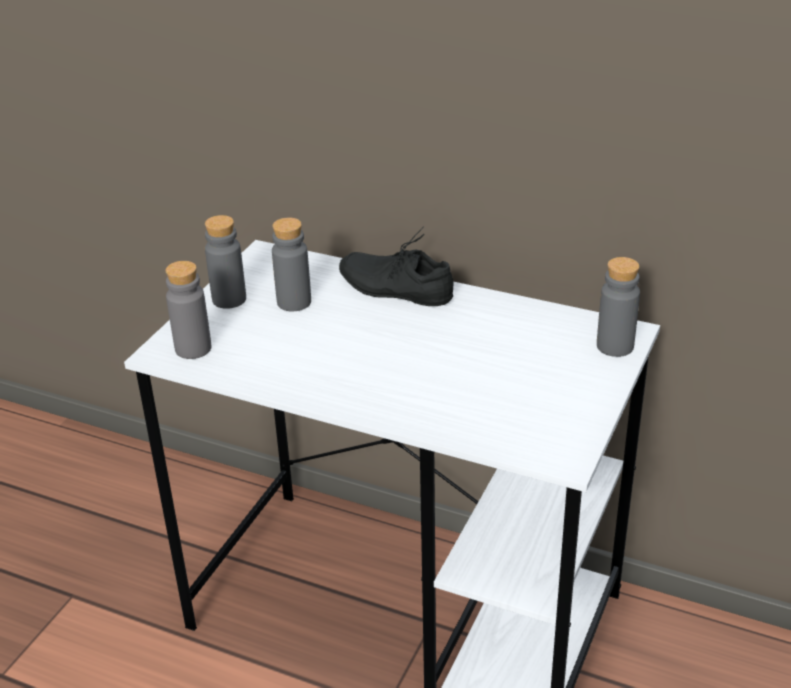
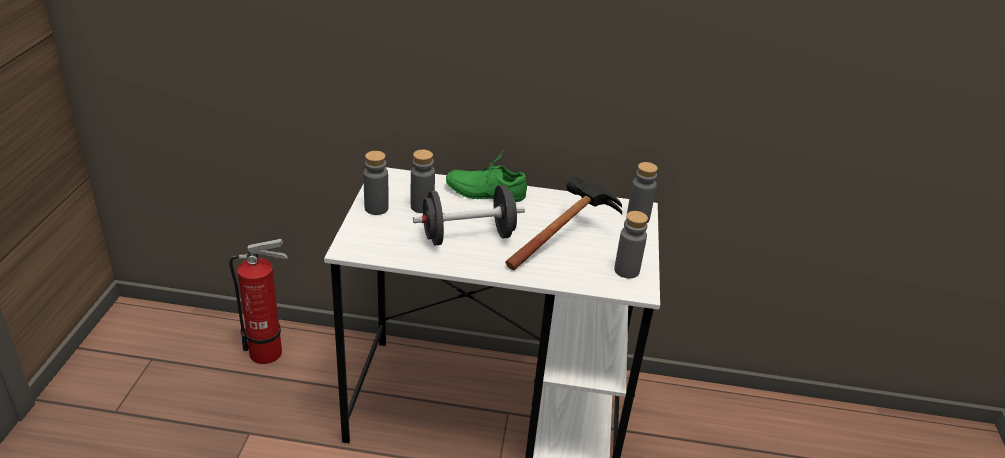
camera: 20 degrees left, 0 degrees up
(137, 490) = (270, 353): none -> fire extinguisher
(193, 348) = (369, 244): grey bottle -> grey bottle (626, 270)
(338, 350) = (468, 236): none -> black dumbbell
(397, 286) = (486, 191): black shoe -> green shoe
(484, 364) = (565, 237): none -> hammer

